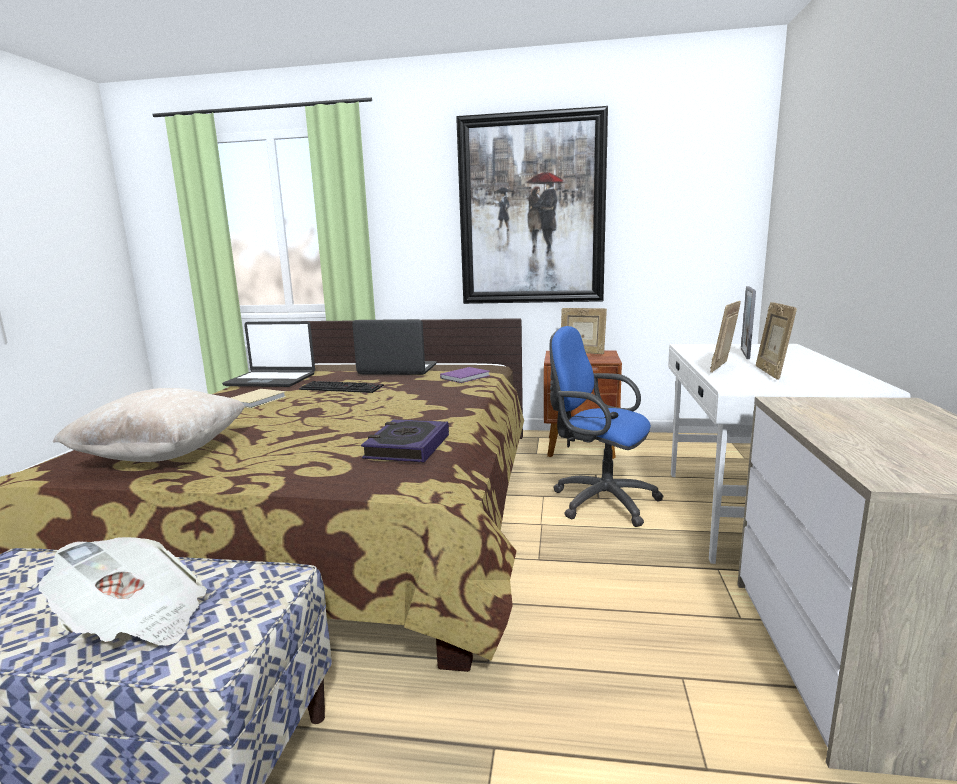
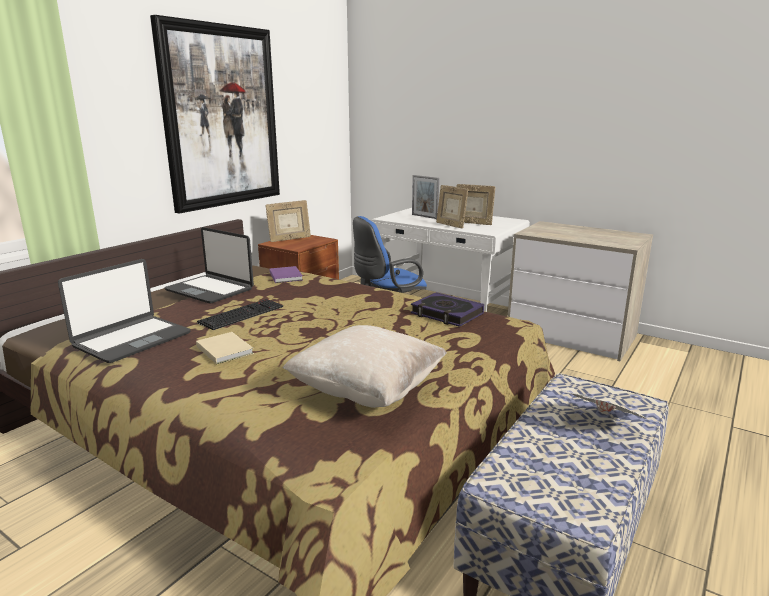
camera: 65 degrees left, 5 degrees up
(397, 370) = (210, 290): laptop -> laptop turned 90 degrees counterclockwise

